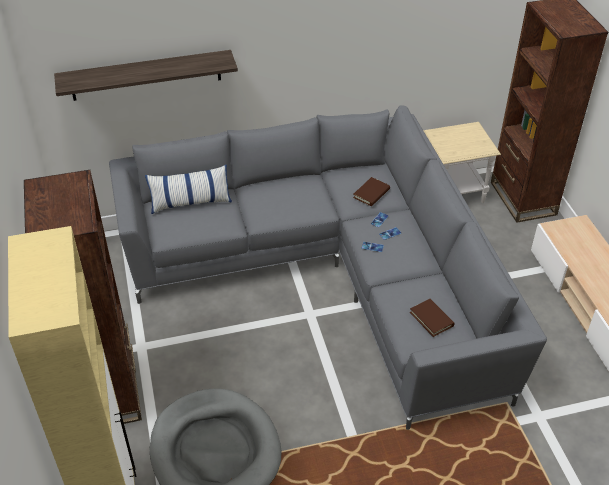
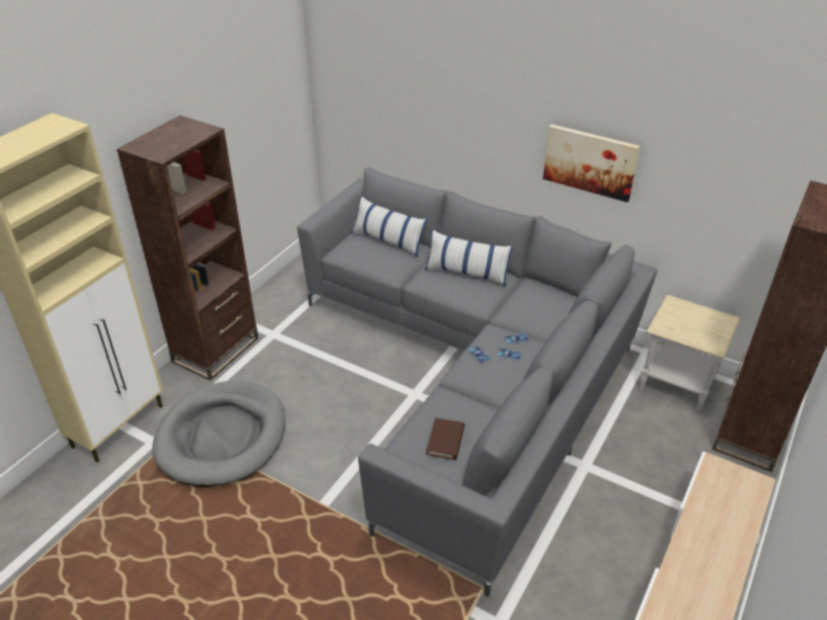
camera: 45 degrees right, 5 degrees down
(146, 75) = (401, 108): shelf -> none
(284, 192) = (467, 272): none -> pillow
(344, 52) = (590, 162): none -> picture
(371, 193) = (539, 315): brown book -> none

